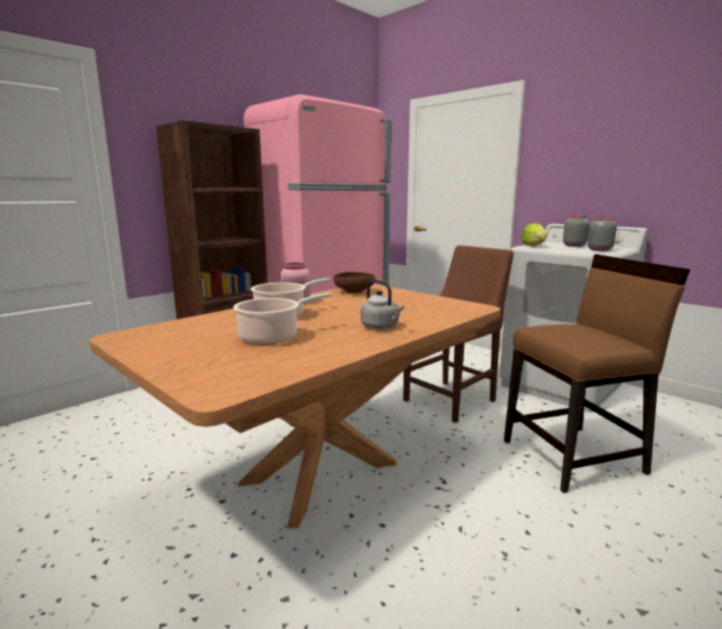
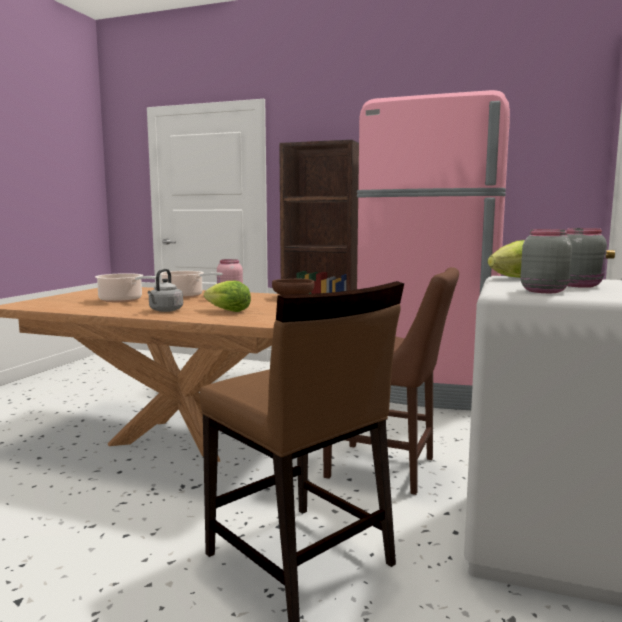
camera: 65 degrees right, 5 degrees down
(409, 311) = (228, 311): none -> lettuce

